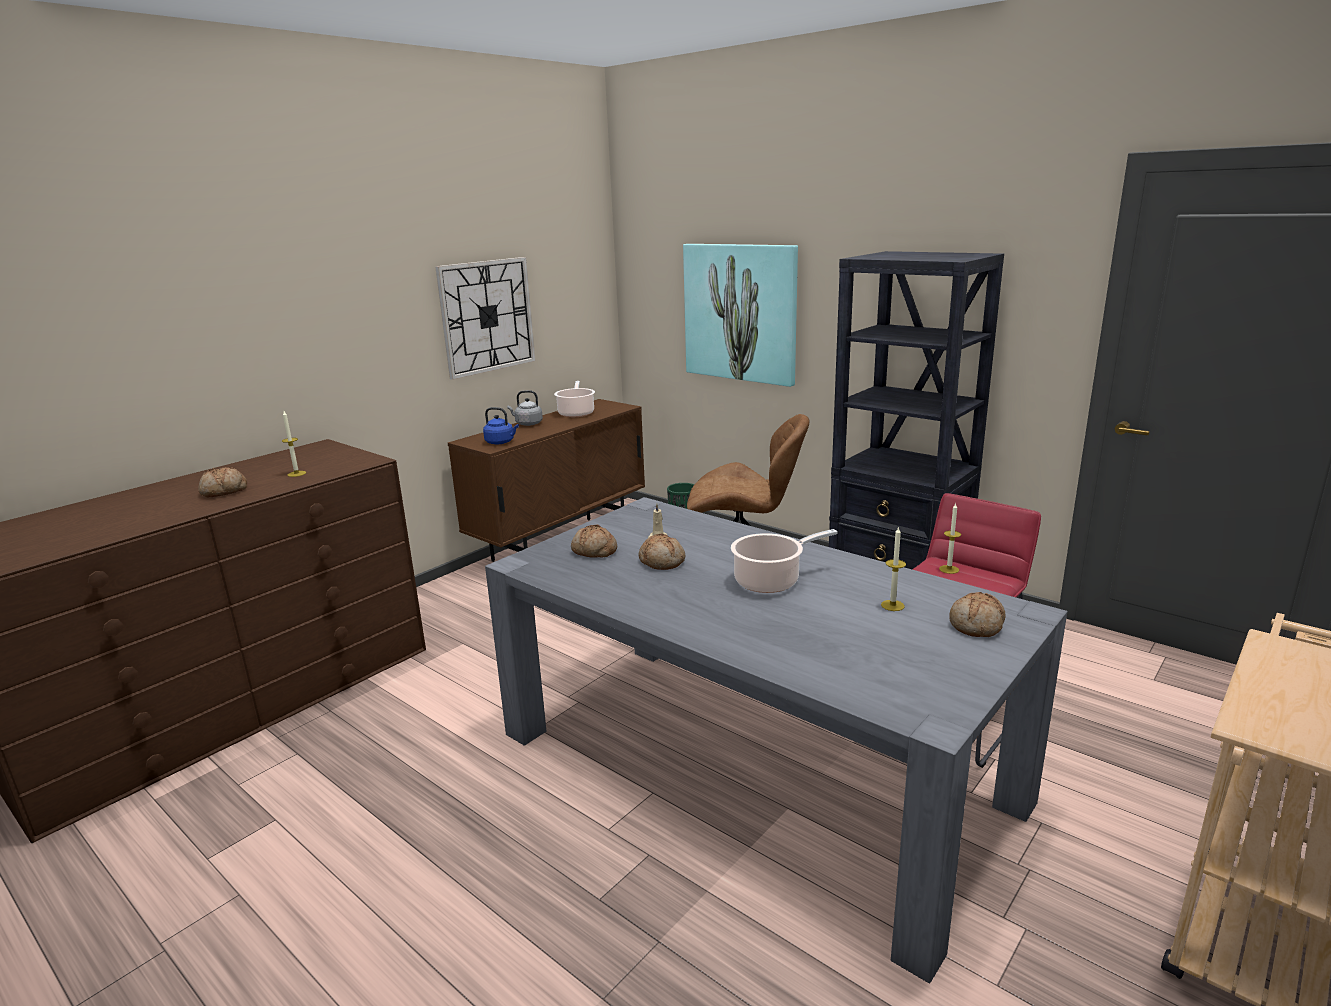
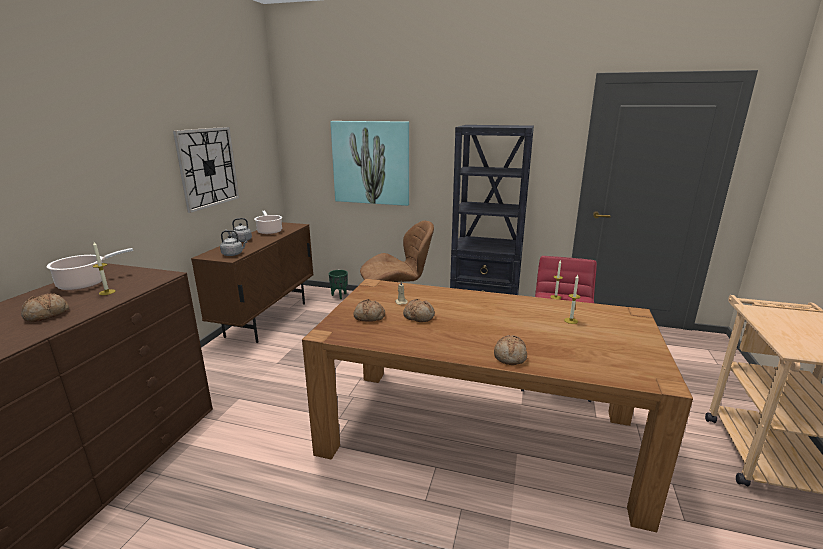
camera: 25 degrees left, 0 degrees up
(501, 442) = (233, 254): blue kettle -> grey kettle
(751, 766) = (480, 433): grey dining table -> brown dining table
(771, 581) = (494, 318): cooking pot -> cooking pot (85, 283)
(977, 625) = (621, 324): bread -> bread (510, 356)

